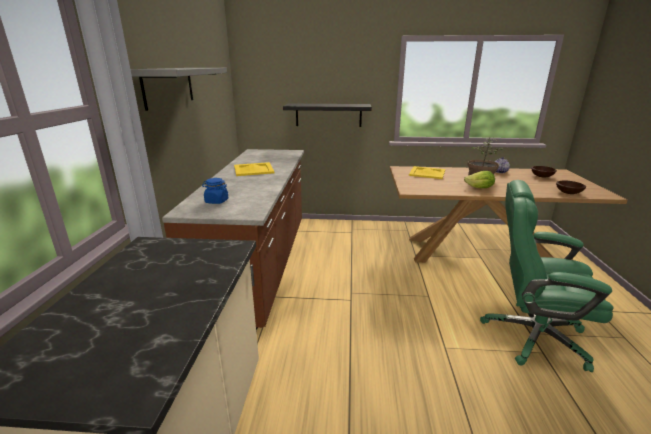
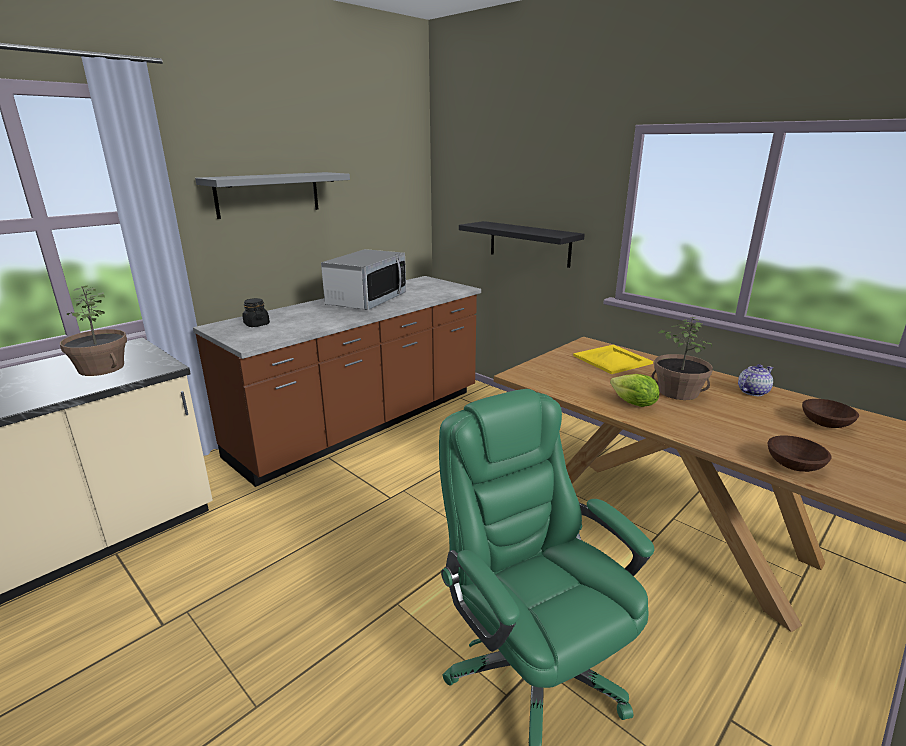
camera: 40 degrees right, 0 degrees up
(176, 268) = (101, 368): none -> potted plant
(216, 201) = (256, 324): blue jar -> black jar
(253, 169) = (367, 300): yellow tray -> microwave

